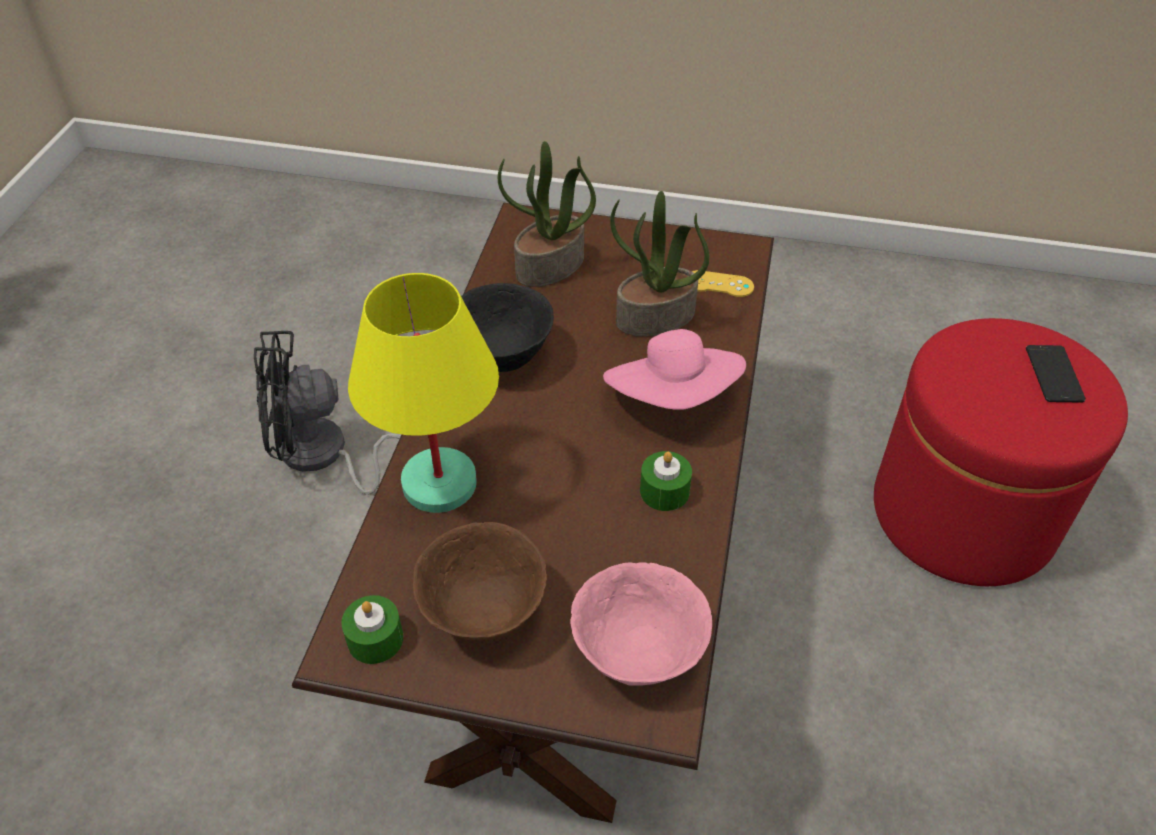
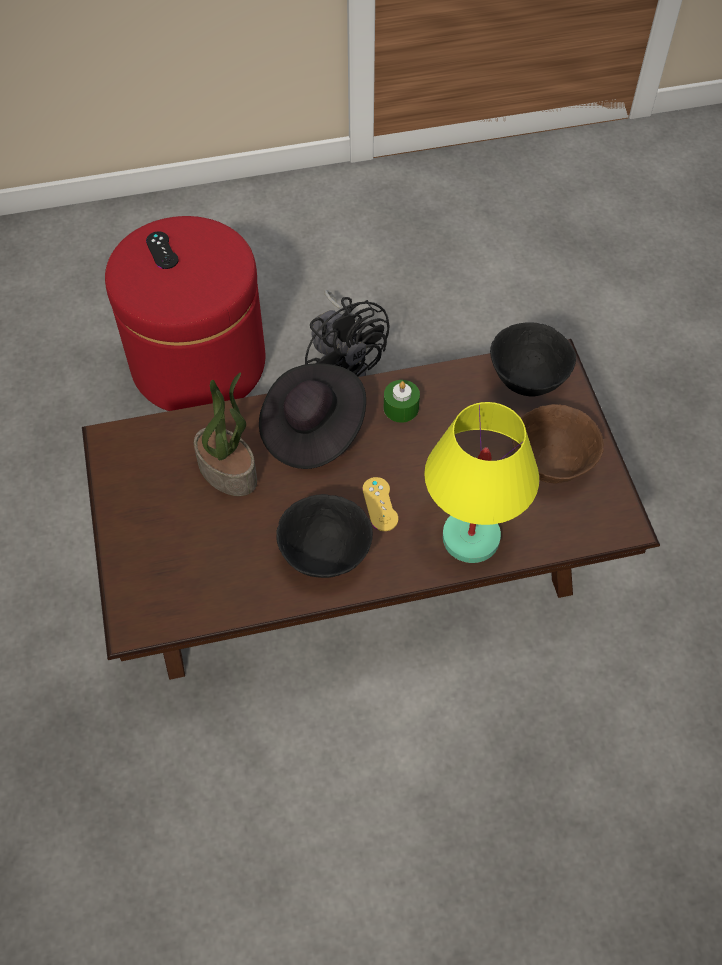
camera: 115 degrees left, 10 degrees up
(323, 456) = (350, 833): black fan -> black fan (343, 366)
(375, 639) = (605, 513): green candle -> none
(550, 267) = (196, 570): potted plant -> none
(639, 655) = (527, 380): pink bowl -> black bowl
(673, 398) = (312, 430): pink hat -> black hat
(719, 284) = (166, 442): yellow game controller -> yellow game controller (380, 504)
(1054, 374) = (162, 250): phone -> black game controller

